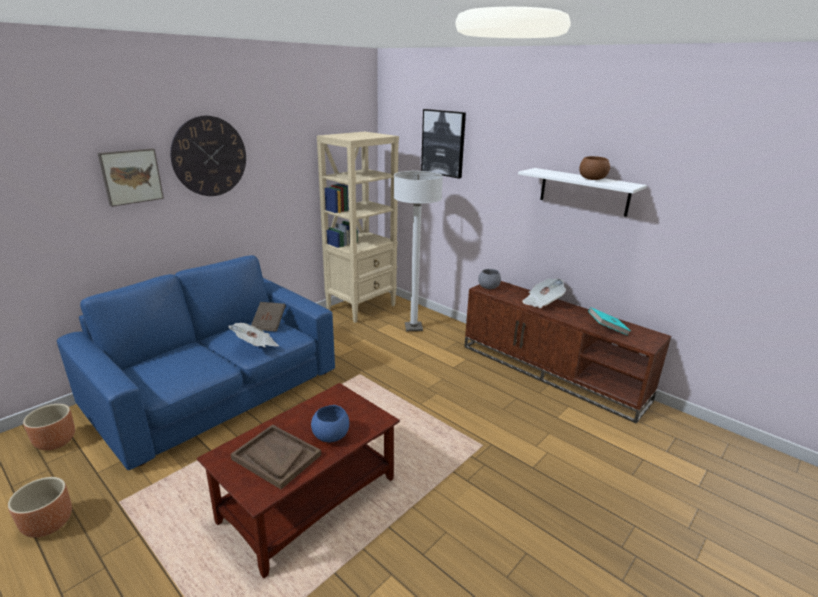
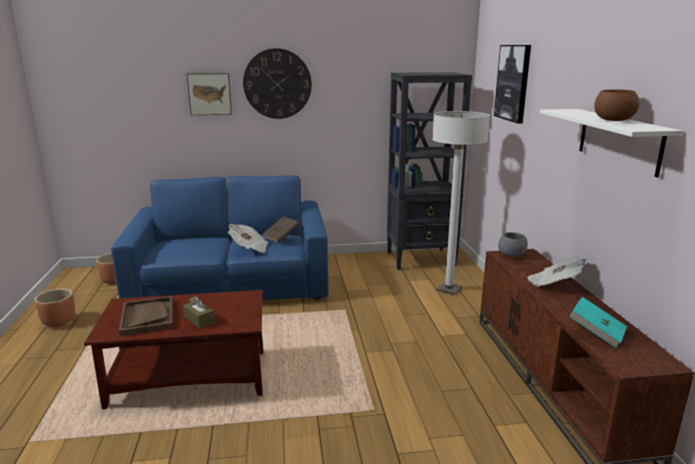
camera: 40 degrees right, 5 degrees down
(331, 435) = (199, 319): blue bowl -> brown tissue box
(362, 307) = (421, 259): beige bookcase -> black bookcase

